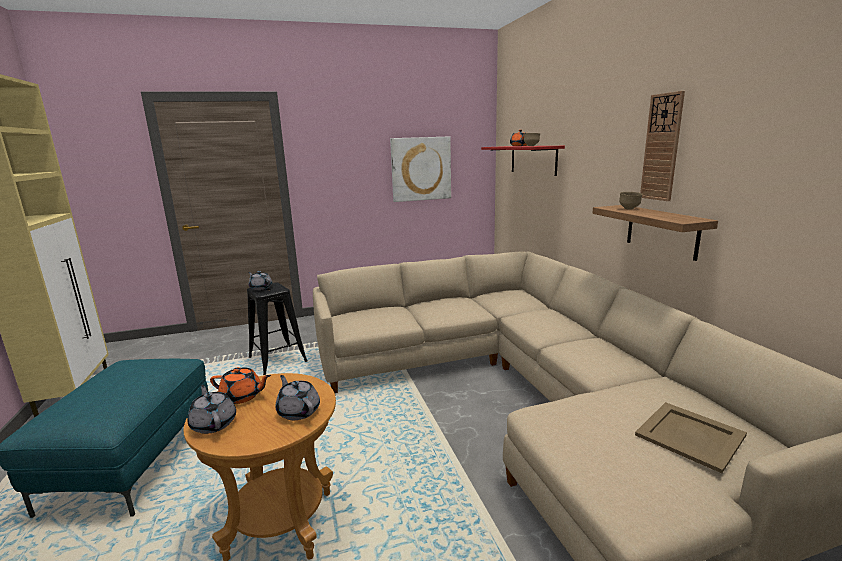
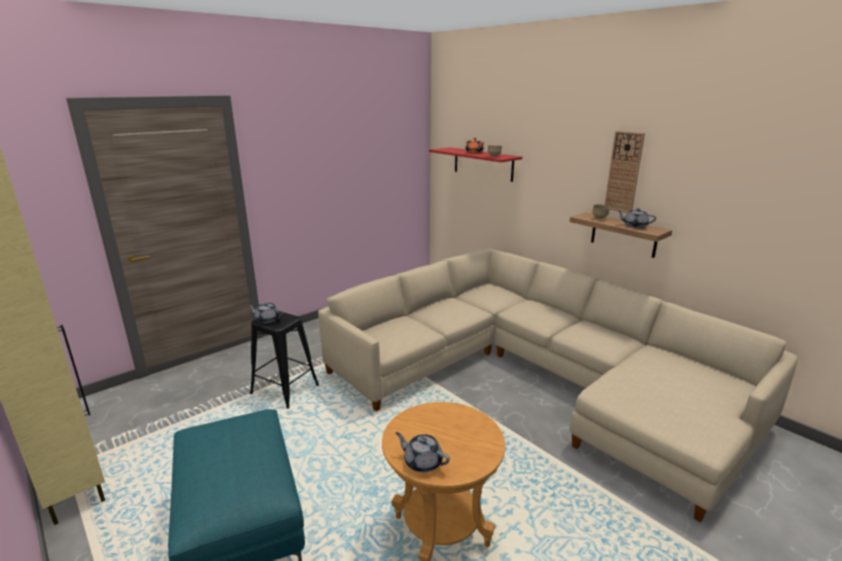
camera: 25 degrees left, 5 degrees up
(242, 396) = (413, 434): orange teapot -> none
(298, 411) = (475, 433): grey teapot -> grey teapot (634, 226)
(421, 169) = (369, 171): picture -> none
(690, 436) = (698, 385): beige tray -> none

